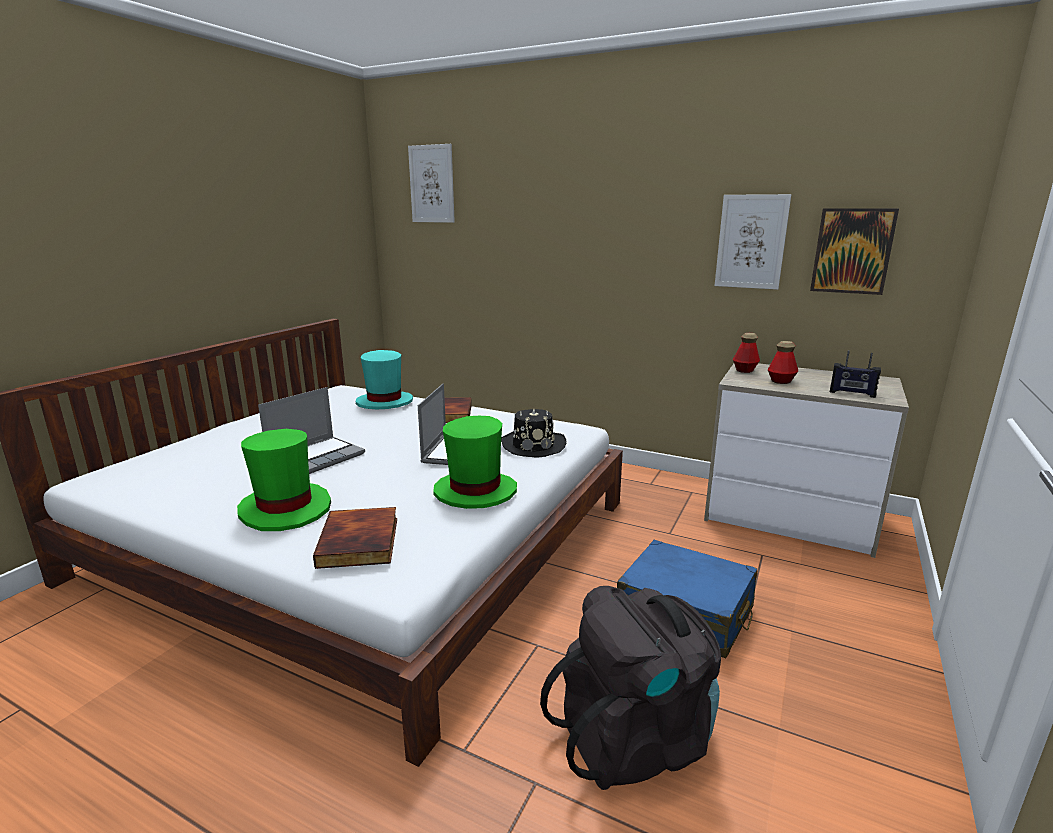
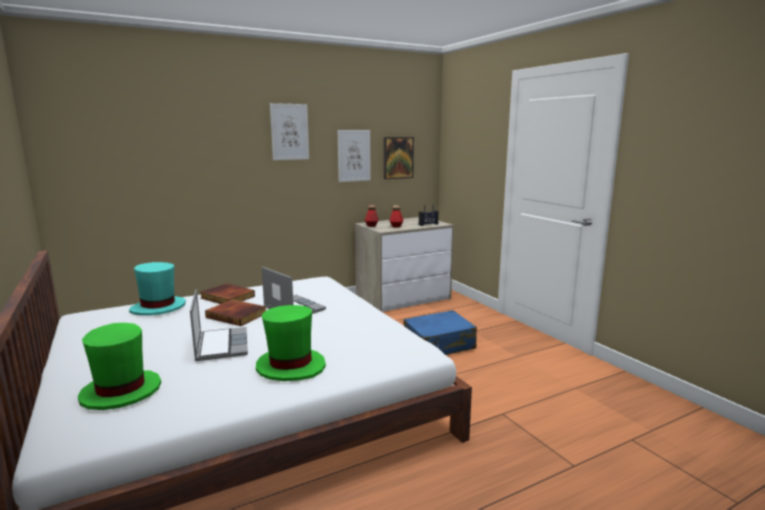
camera: 55 degrees left, 5 degrees down
(361, 542) = (374, 352): book -> book (237, 315)
(432, 184) = (103, 118): picture -> picture (289, 132)
(475, 492) = (356, 317): green hat -> green hat (121, 392)
(533, 445) = (321, 292): black hat -> none
(635, 738) = (498, 384): black backpack -> none

